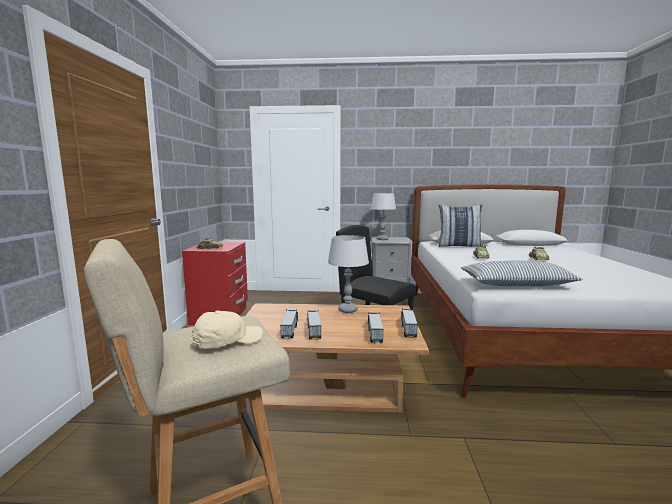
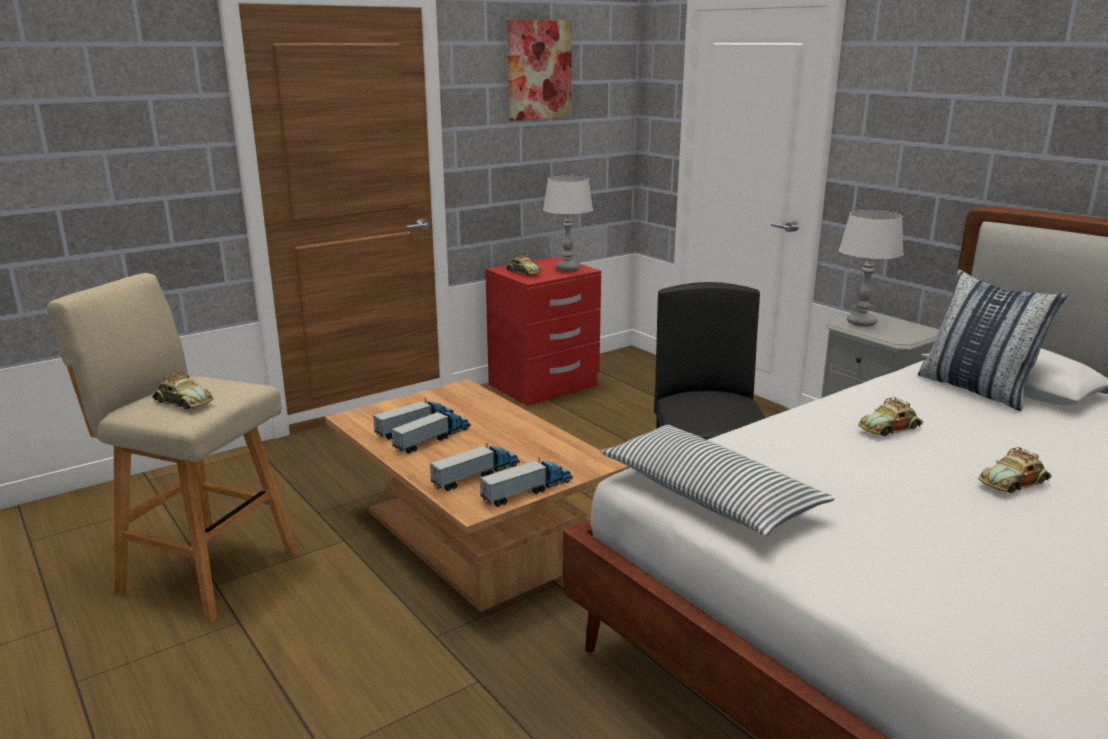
camera: 50 degrees right, 10 degrees up
(190, 133) = (538, 70): none -> picture
(226, 341) = (182, 402): beige cap -> toy car
(348, 310) = (532, 434): grey table lamp -> grey table lamp (567, 269)

